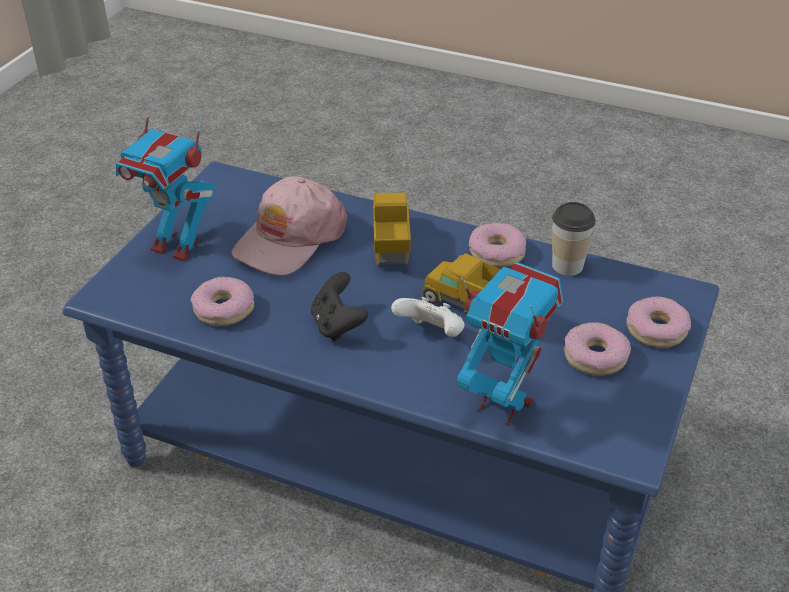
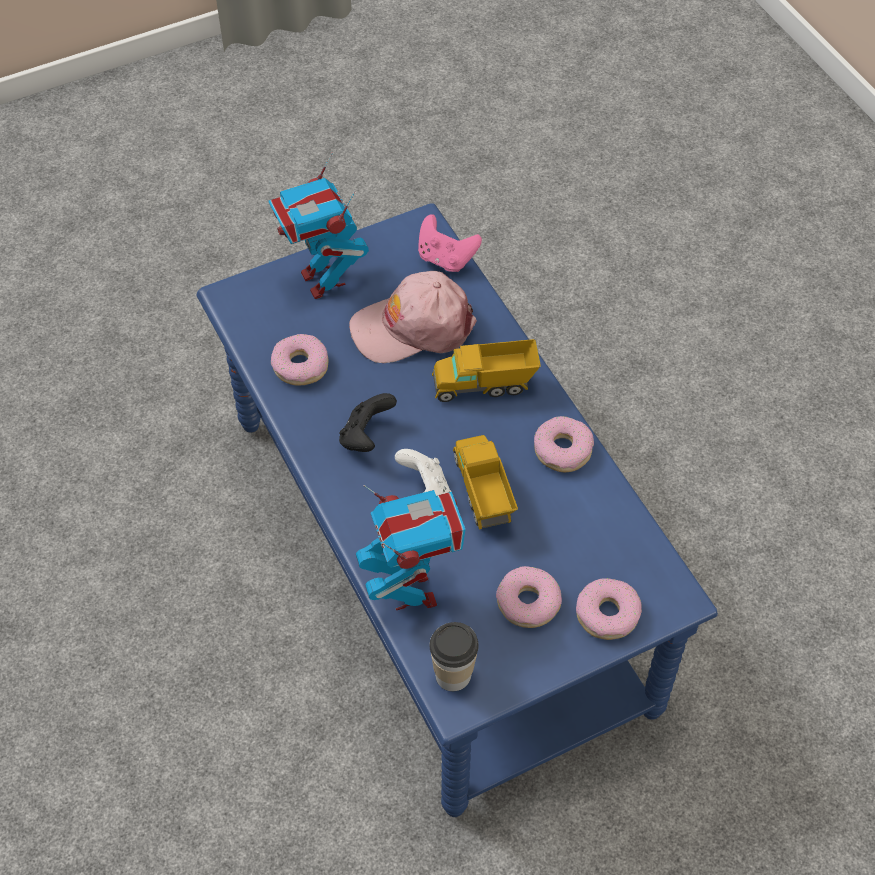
camera: 40 degrees right, 15 degrees up
(265, 187) = (446, 259): none -> pink game controller
(391, 245) = (484, 385): toy truck -> toy truck turned 135 degrees counterclockwise
(567, 265) = (607, 502): cup -> cup (453, 675)

